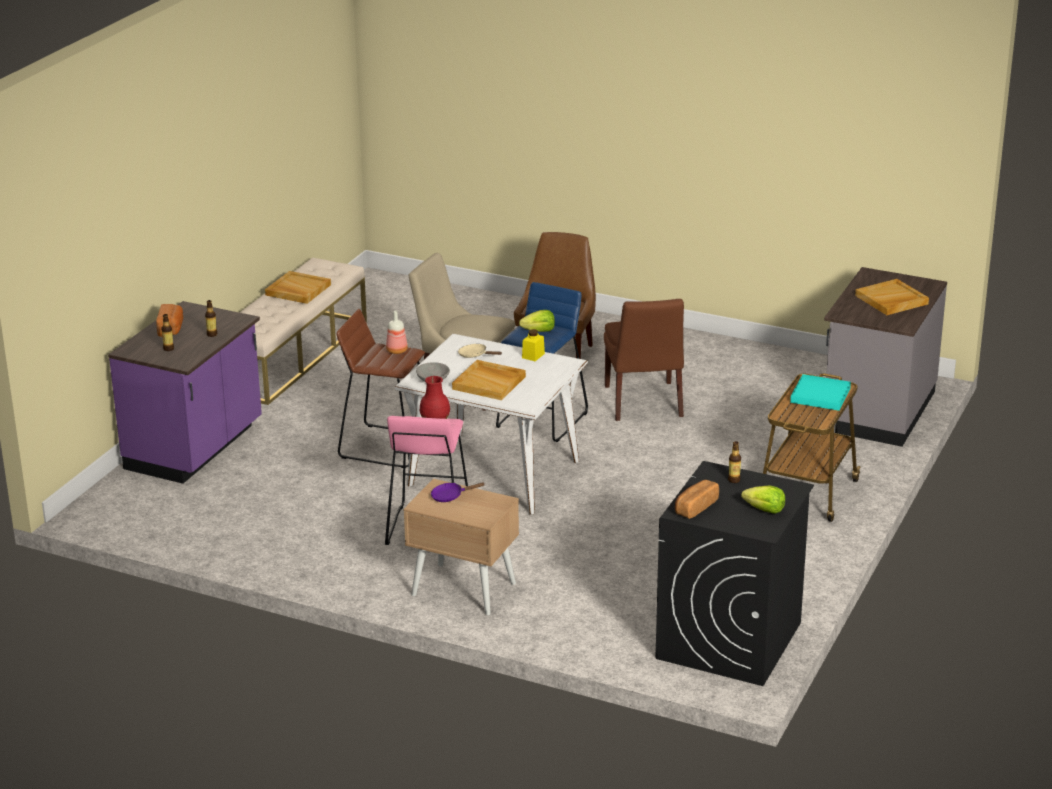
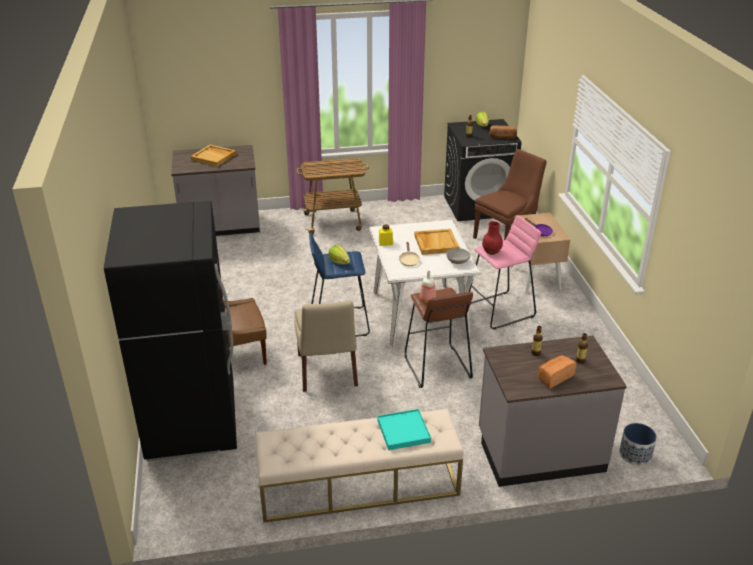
camera: 125 degrees left, 5 degrees up
(114, 493) = (635, 455): none -> planter
(196, 448) = (540, 451): purple counter -> grey counter
(297, 290) = (339, 441): beige tray -> none
(479, 311) = (192, 422): none -> black fridge
(644, 403) = (281, 296): brown chair -> brown chair (506, 237)
(820, 395) = (325, 167): turquoise tray -> turquoise tray (403, 431)

